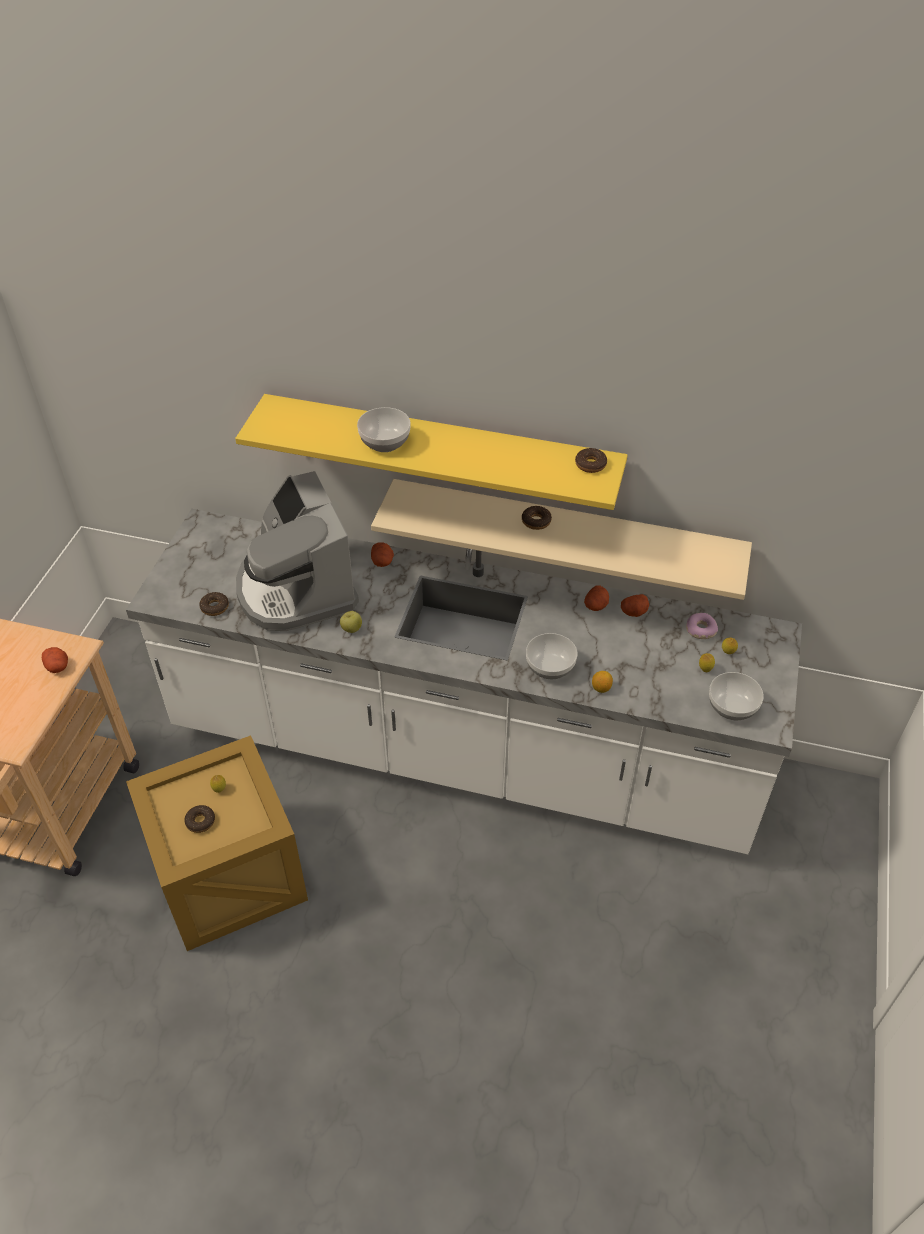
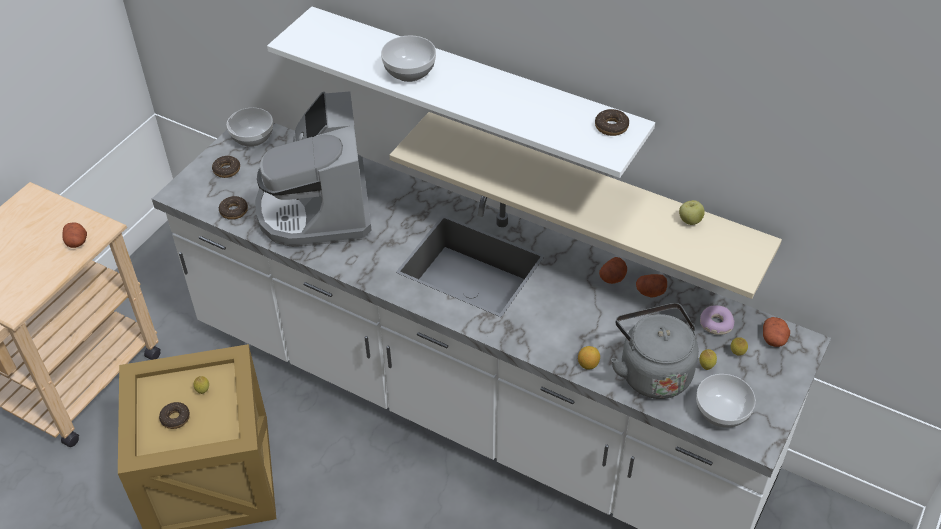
camera: 15 degrees right, 0 degrees up
(351, 629) = (356, 256): apple -> apple (690, 221)
(382, 561) = (410, 194): potato -> potato (774, 339)
(440, 448) = (473, 87): yellow shelf -> white shelf
(536, 521) = (557, 178): donut -> donut (226, 170)
(549, 667) = (541, 333): bowl -> bowl (252, 138)
(660, 683) = (652, 371): none -> grey kettle

